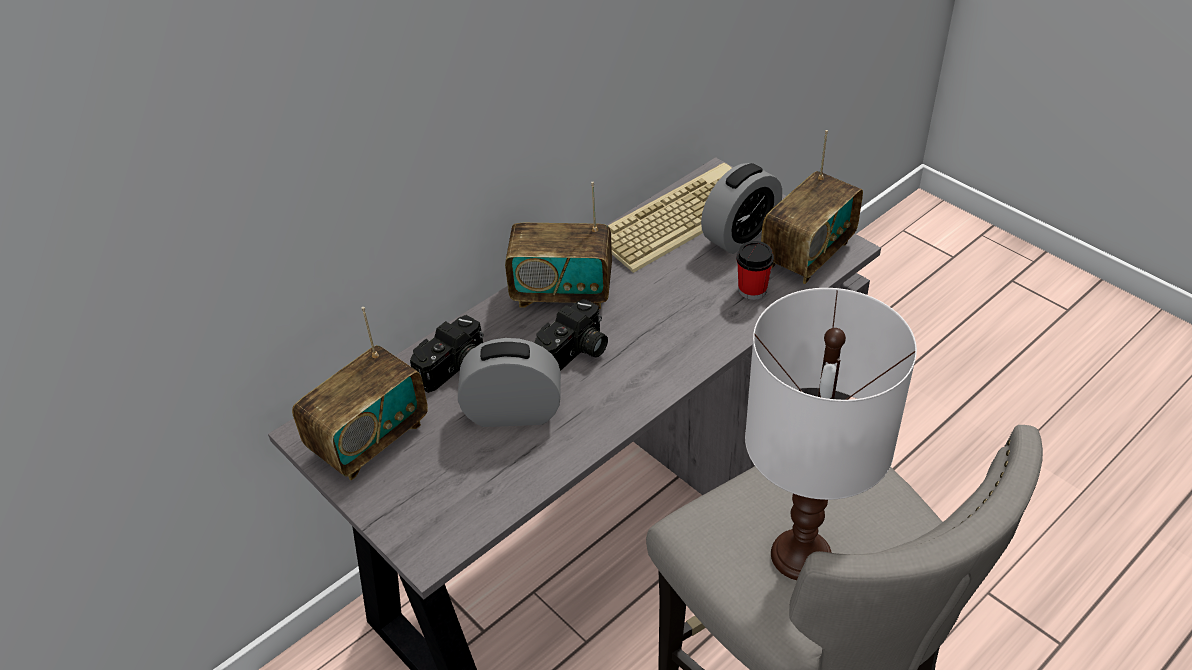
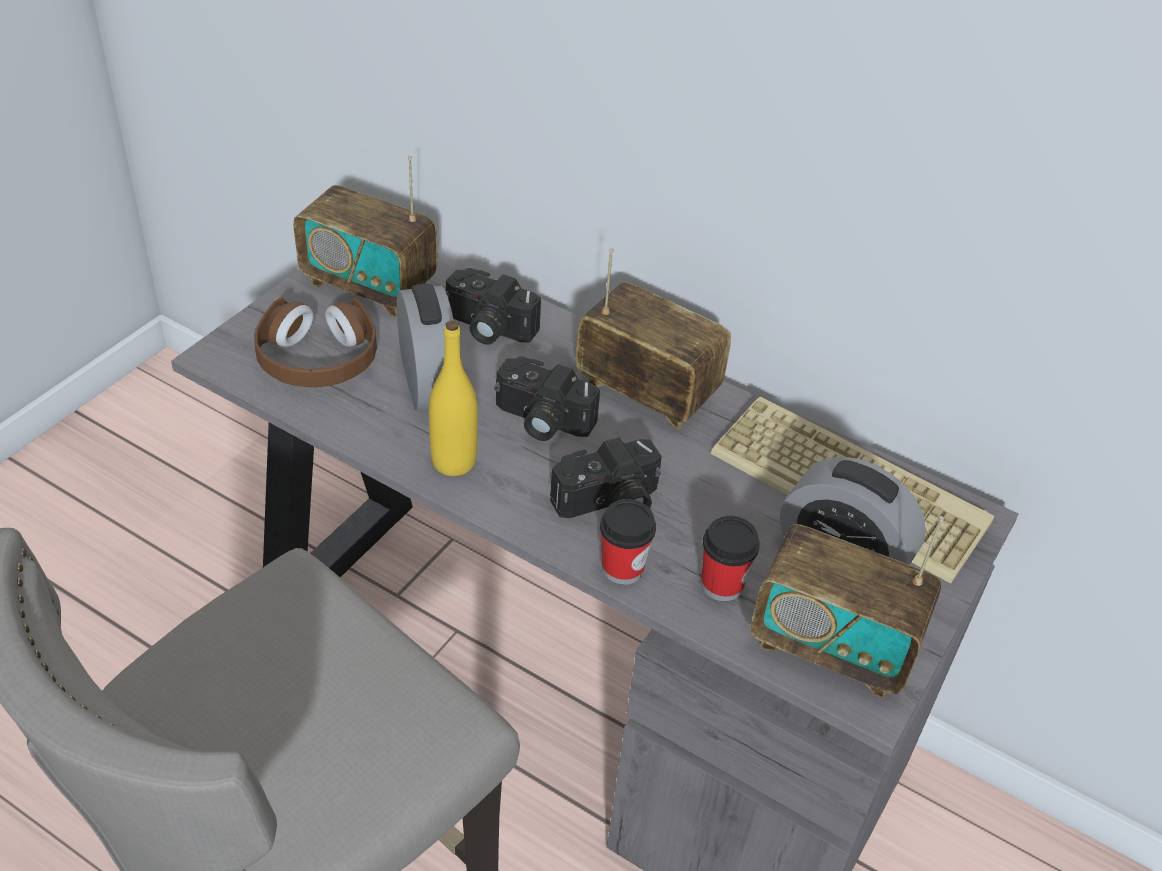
camera: 70 degrees right, 0 degrees up
(457, 482) = (317, 358): none -> brown headphones
(562, 292) = (646, 392): radio -> radio turned 135 degrees clockwise
(607, 407) = (453, 462): none -> yellow bottle
(669, 330) = (609, 503): none -> camera
(730, 333) = (622, 568): none -> cup
(802, 554) = (248, 689): white table lamp -> none

